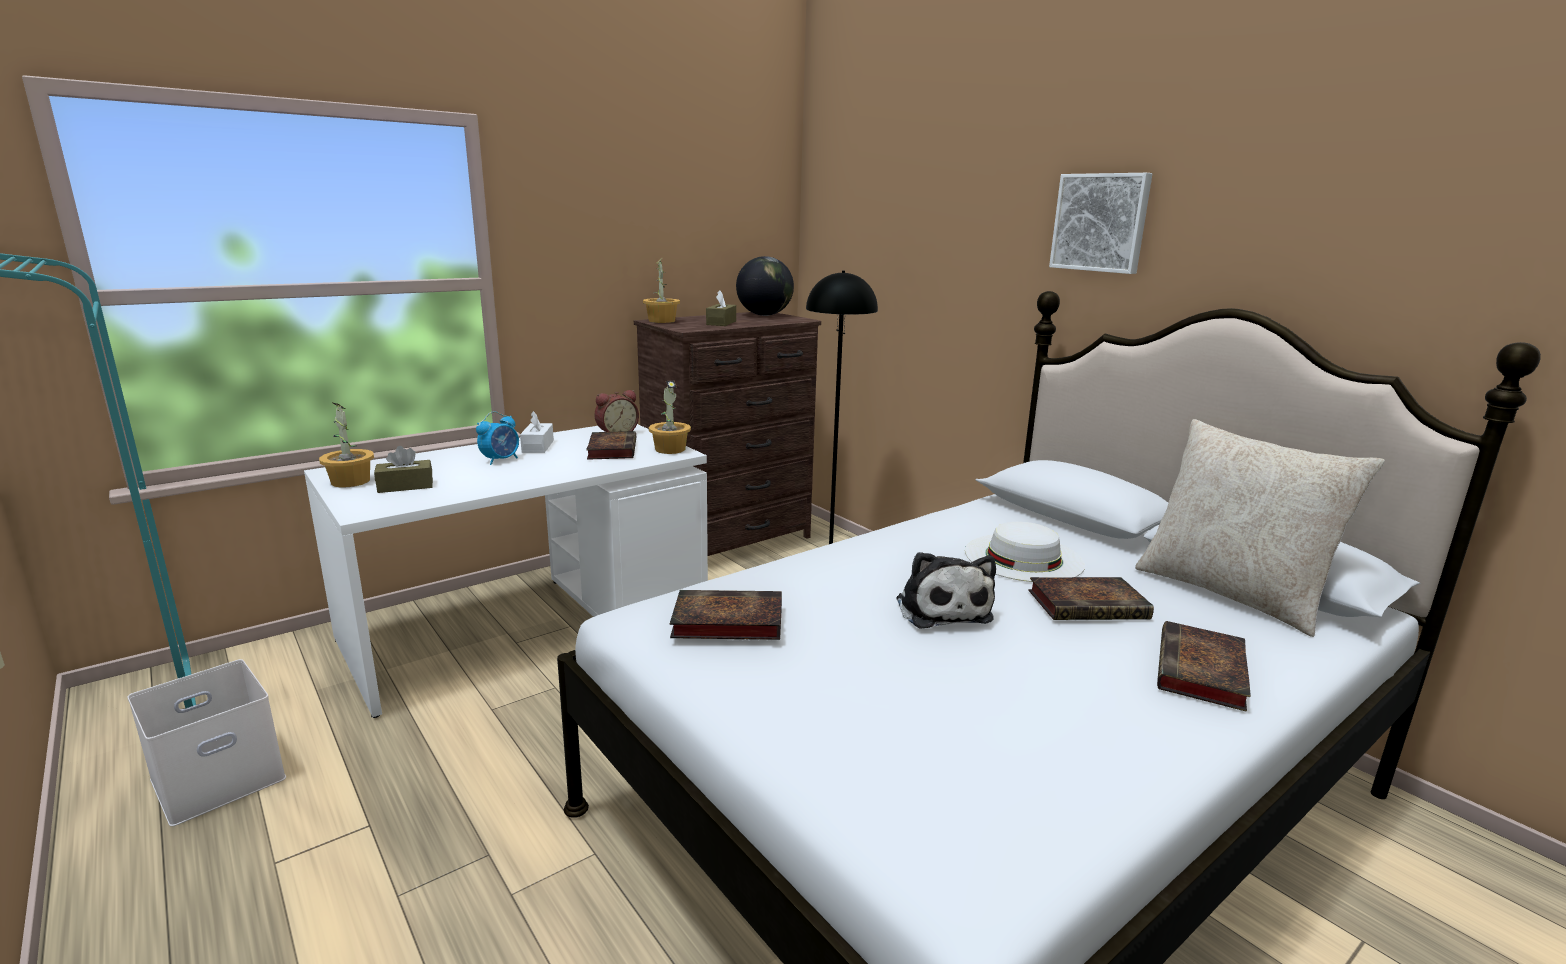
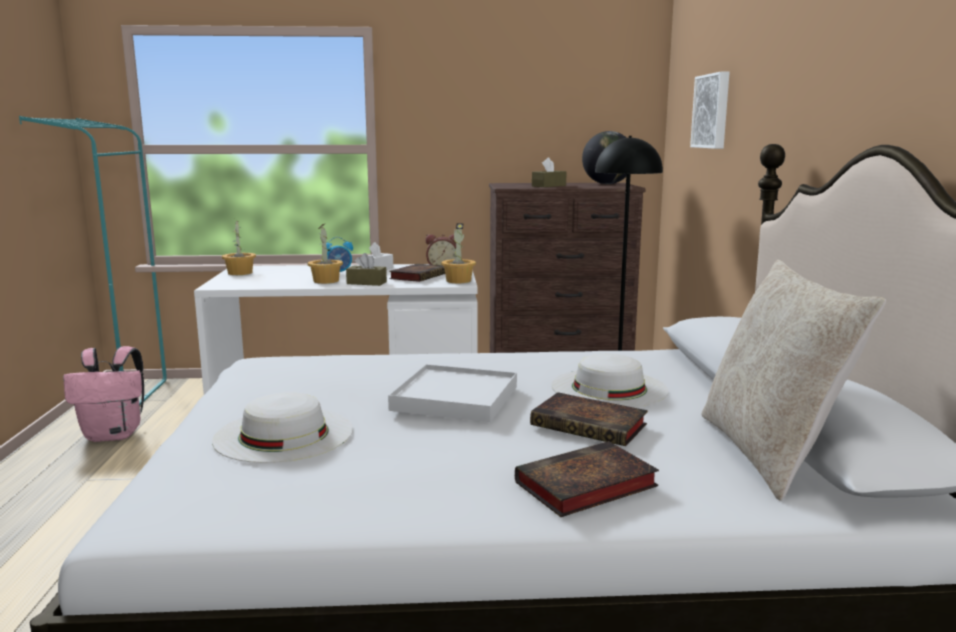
camera: 35 degrees right, 5 degrees down
(220, 776) = (114, 435): white storage box -> pink backpack
(405, 486) = (261, 278): brown tissue box -> brown tissue box (366, 283)
(662, 321) = (507, 183): potted plant -> potted plant (326, 281)
(724, 622) = (296, 371): book -> none
(875, 712) = (283, 434): none -> white hat
(941, 608) = (456, 398): plush toy -> white tray
(1101, 222) = (822, 68): picture -> picture (713, 111)

